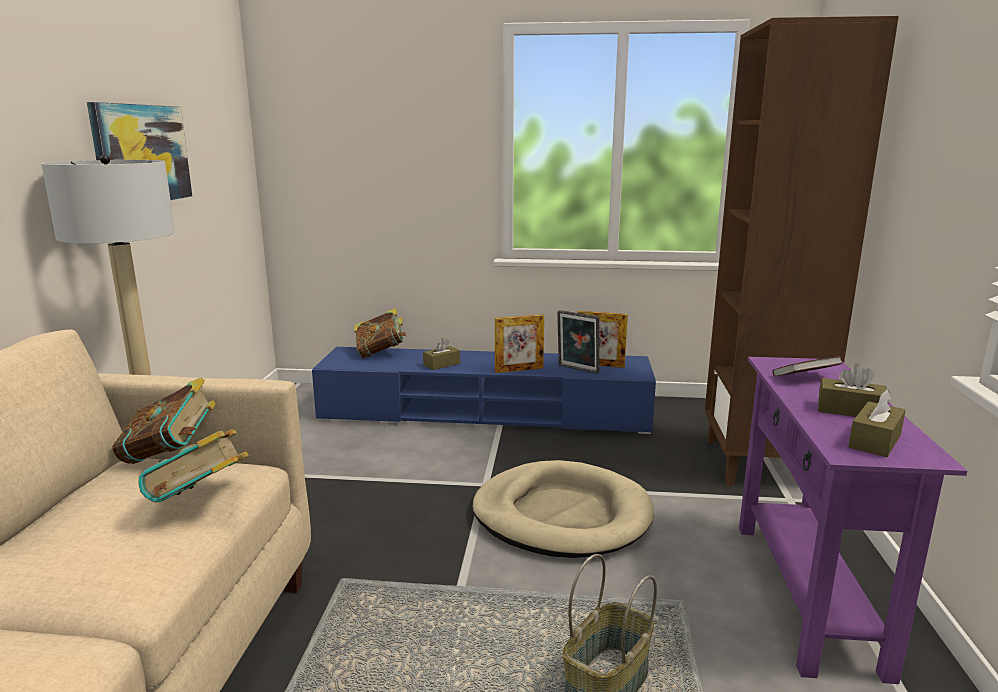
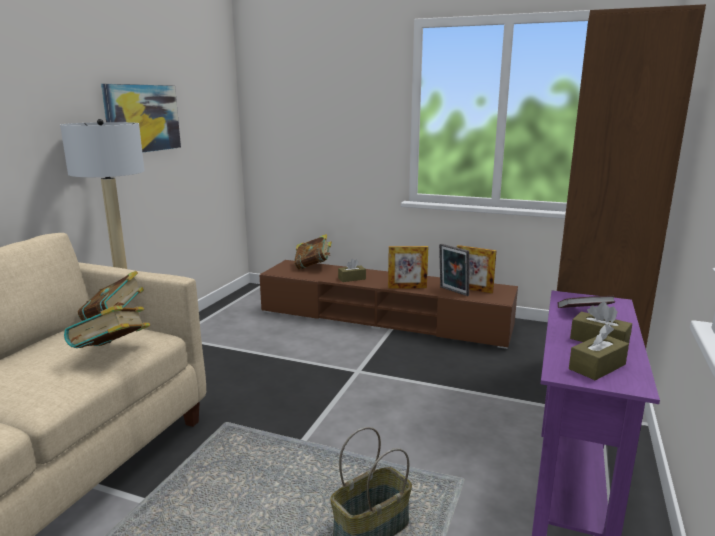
camera: 15 degrees right, 0 degrees up
(485, 413) = (384, 319): blue tv stand -> brown tv stand
(561, 515) = (403, 401): beige dog bed -> none

